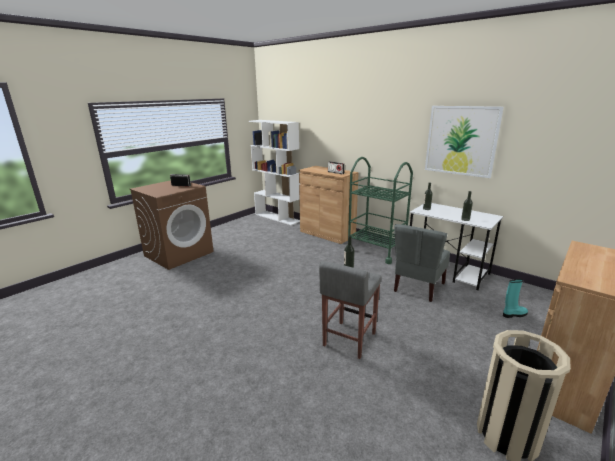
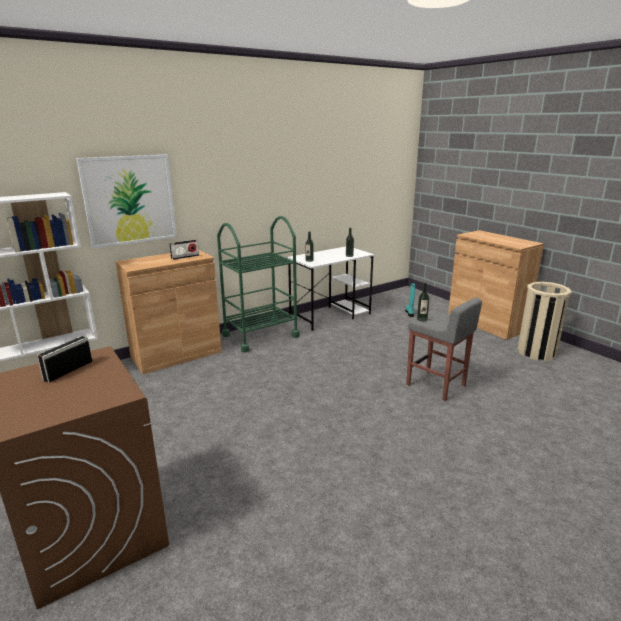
camera: 75 degrees left, 0 degrees up
(418, 287) = (355, 334): grey chair -> none
(461, 140) = (307, 183): picture -> picture (129, 200)

